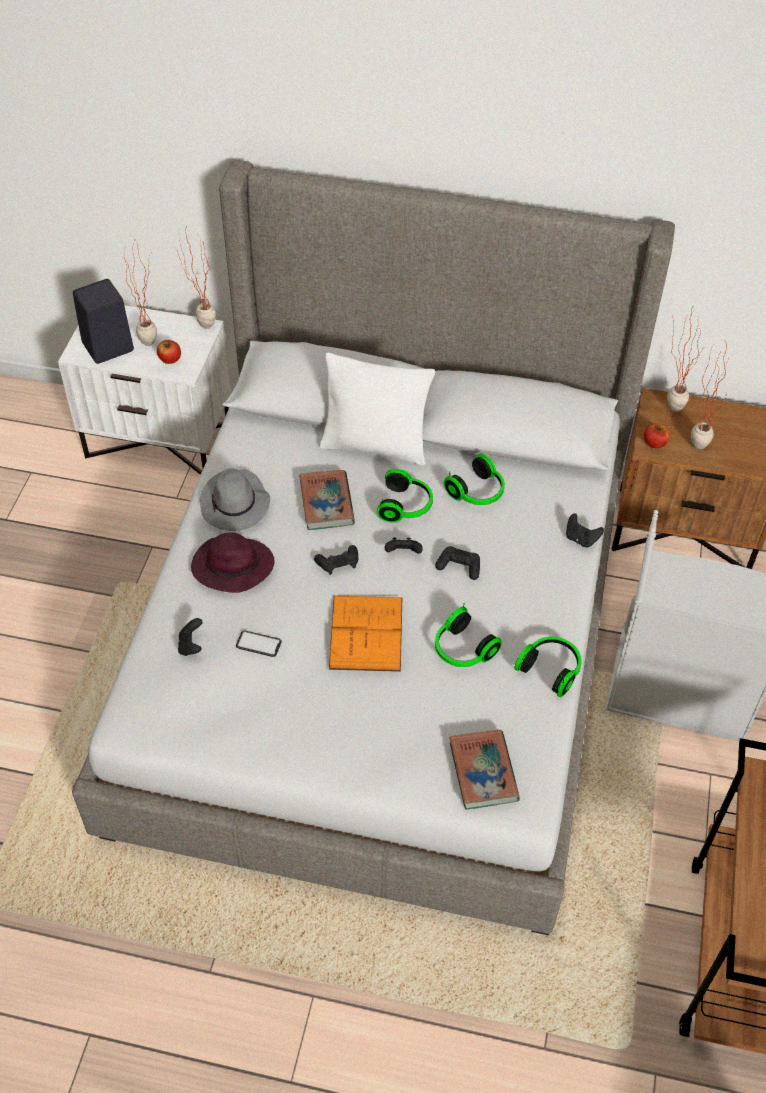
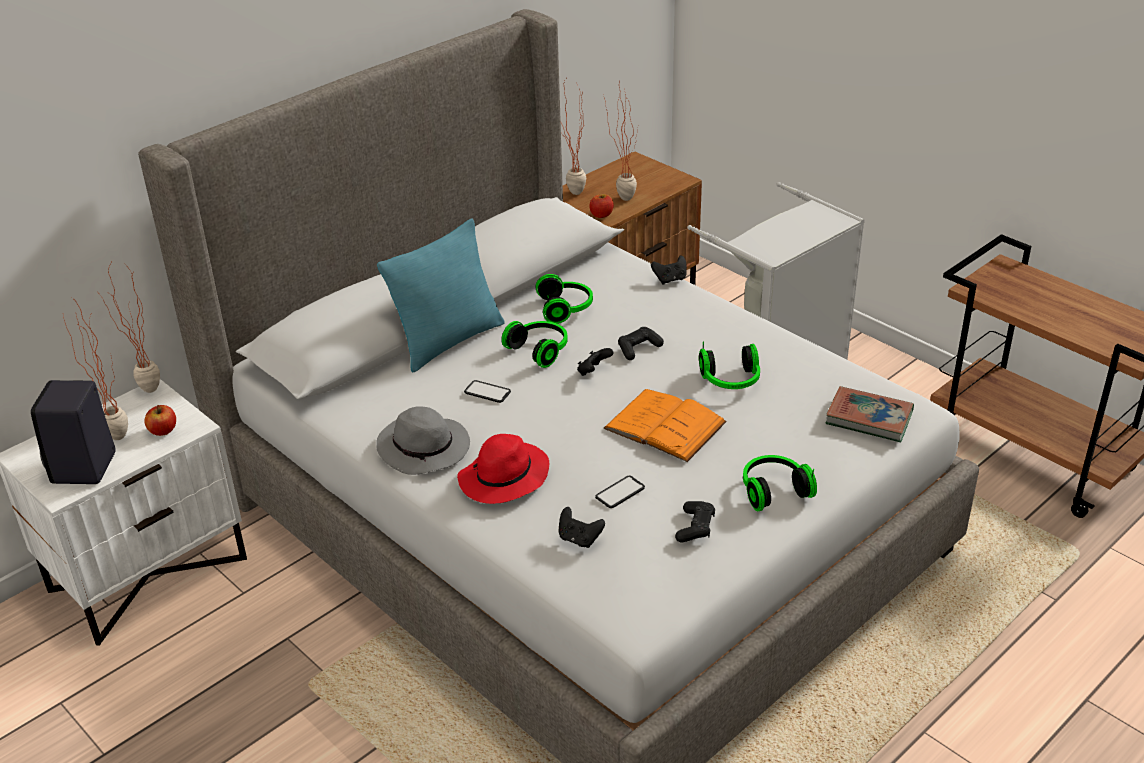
camera: 55 degrees left, 15 degrees down
(231, 567) = (504, 479): purple hat -> red hat
(326, 503) = (487, 392): book -> phone
(338, 563) = (568, 412): black game controller -> black game controller (695, 527)
(375, 446) = (449, 341): white pillow -> turquoise pillow
(551, 669) = (791, 345): headphones -> headphones (773, 490)

